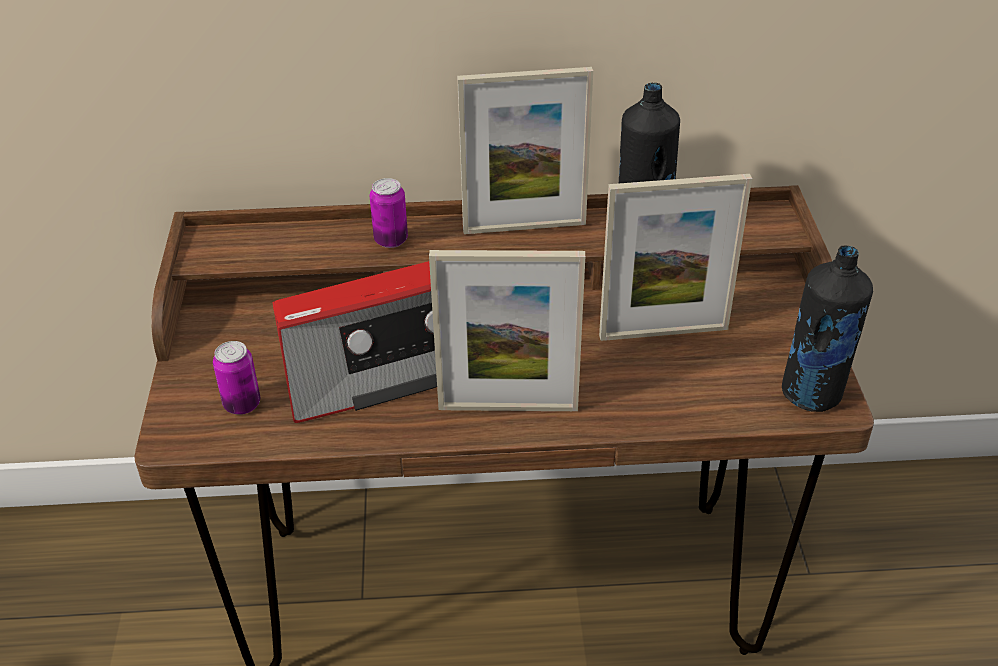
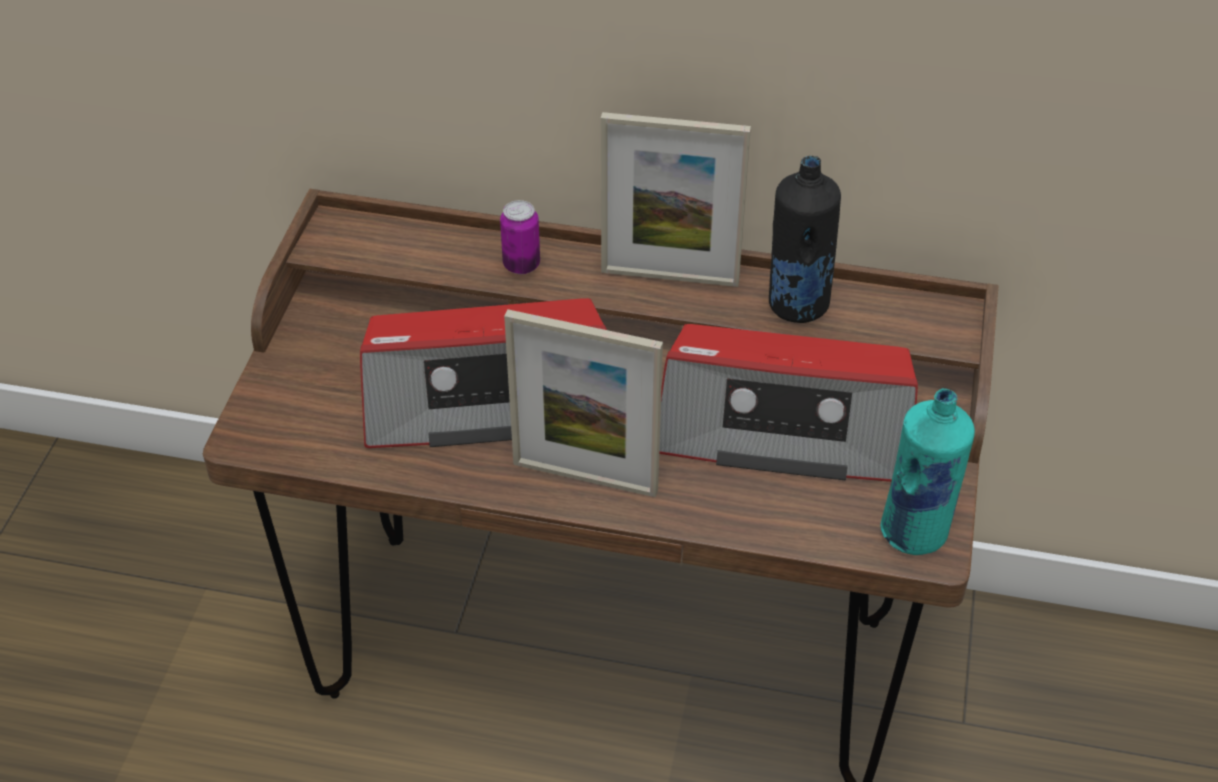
camera: 15 degrees right, 5 degrees up
(242, 404) = (321, 416): can -> none
(663, 332) = (784, 427): picture frame -> radio
(812, 394) = (915, 533): black bottle -> turquoise bottle

